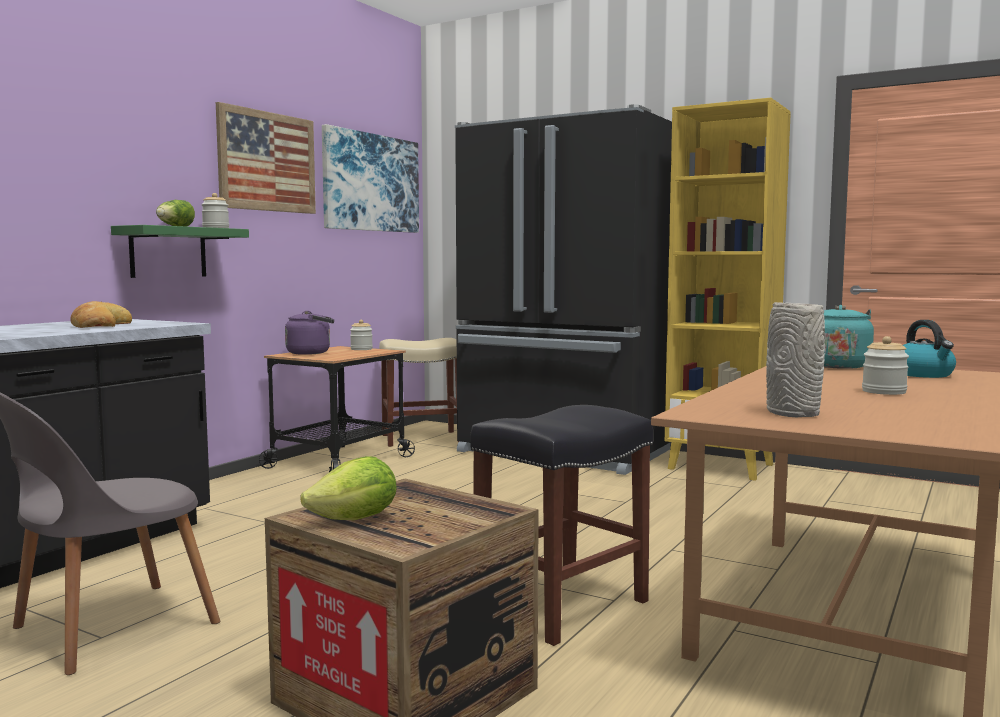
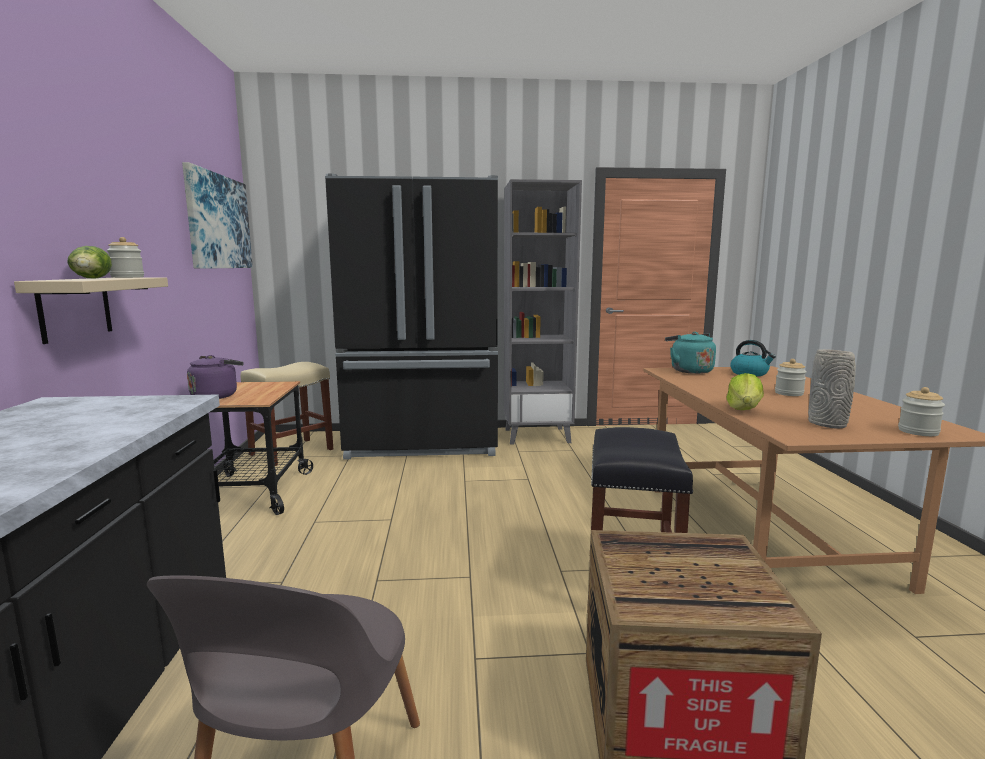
camera: 35 degrees left, 5 degrees up
(99, 325) = (91, 419): bread -> none
(168, 252) = (75, 308): green shelf -> beige shelf
(267, 162) = (146, 200): picture -> none
(355, 520) = (680, 596): lettuce -> lettuce (744, 409)
(361, 349) = (255, 384): jar -> jar (918, 432)
(722, 466) = (537, 435): yellow bookcase -> grey bookcase

